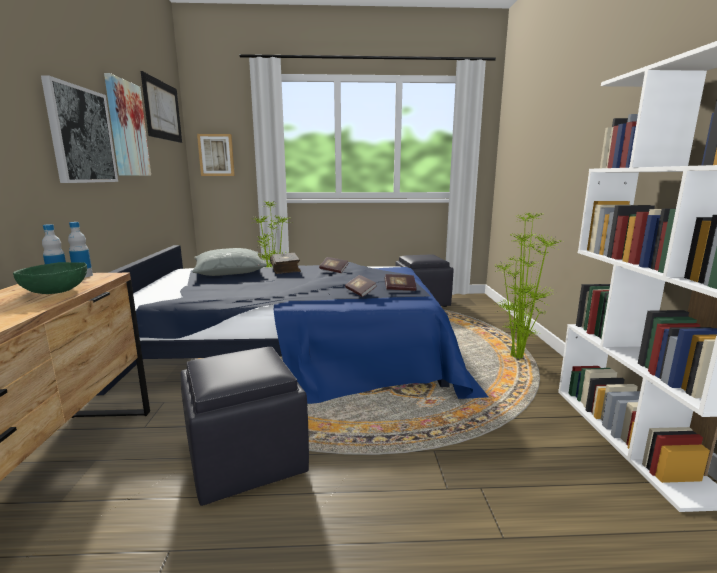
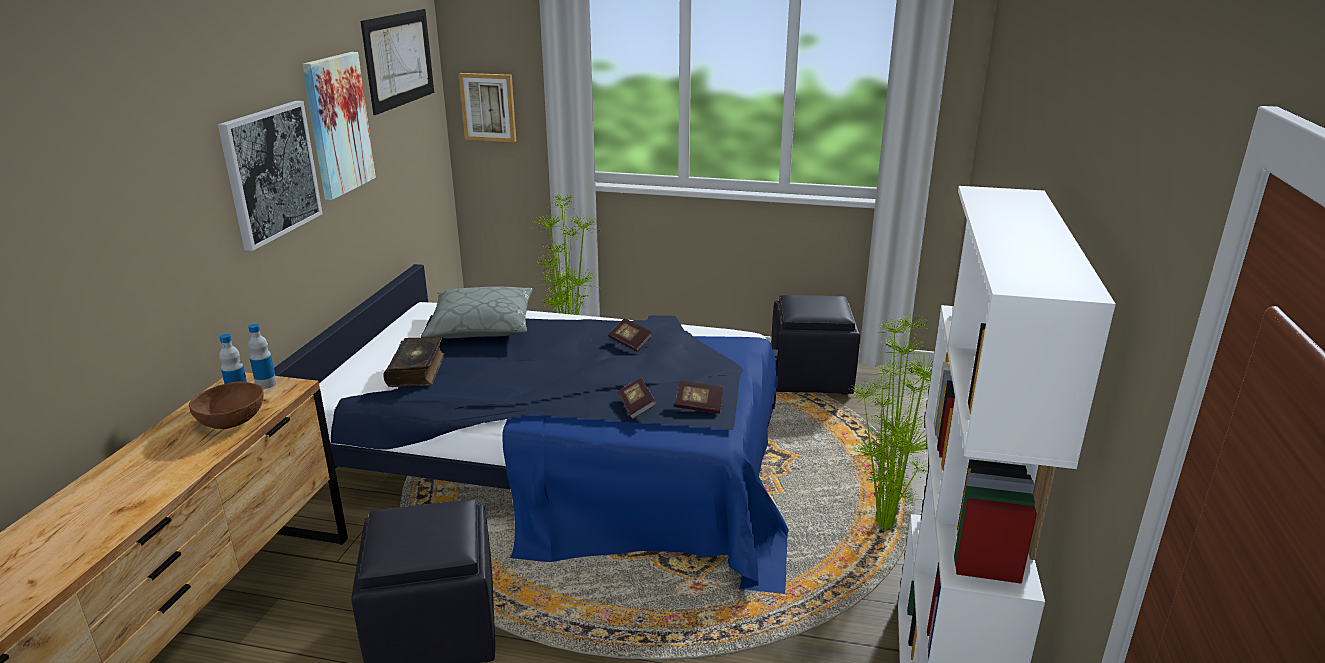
camera: 15 degrees right, 10 degrees up
(56, 291) = (232, 421): green bowl -> brown bowl
(286, 268) = (563, 328): book -> book (417, 370)

